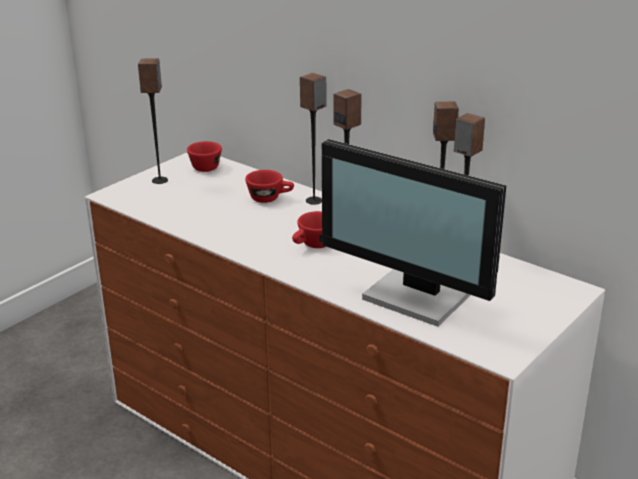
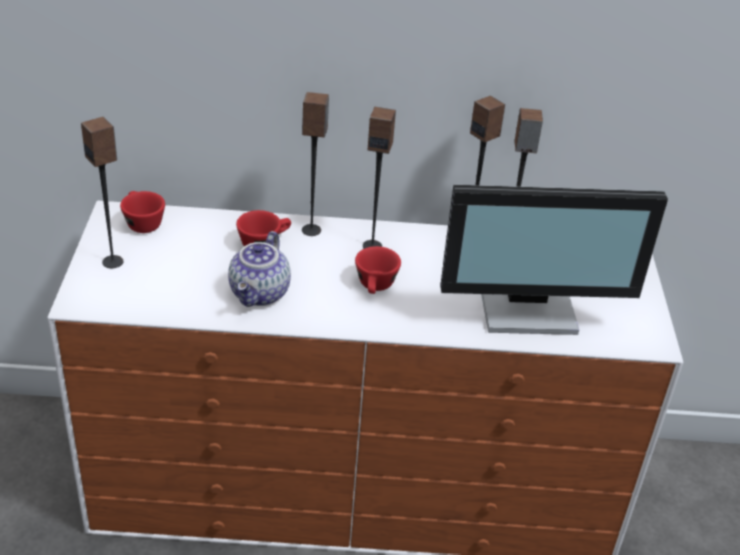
camera: 40 degrees left, 10 degrees up
(227, 224) = (261, 294): none -> teapot

